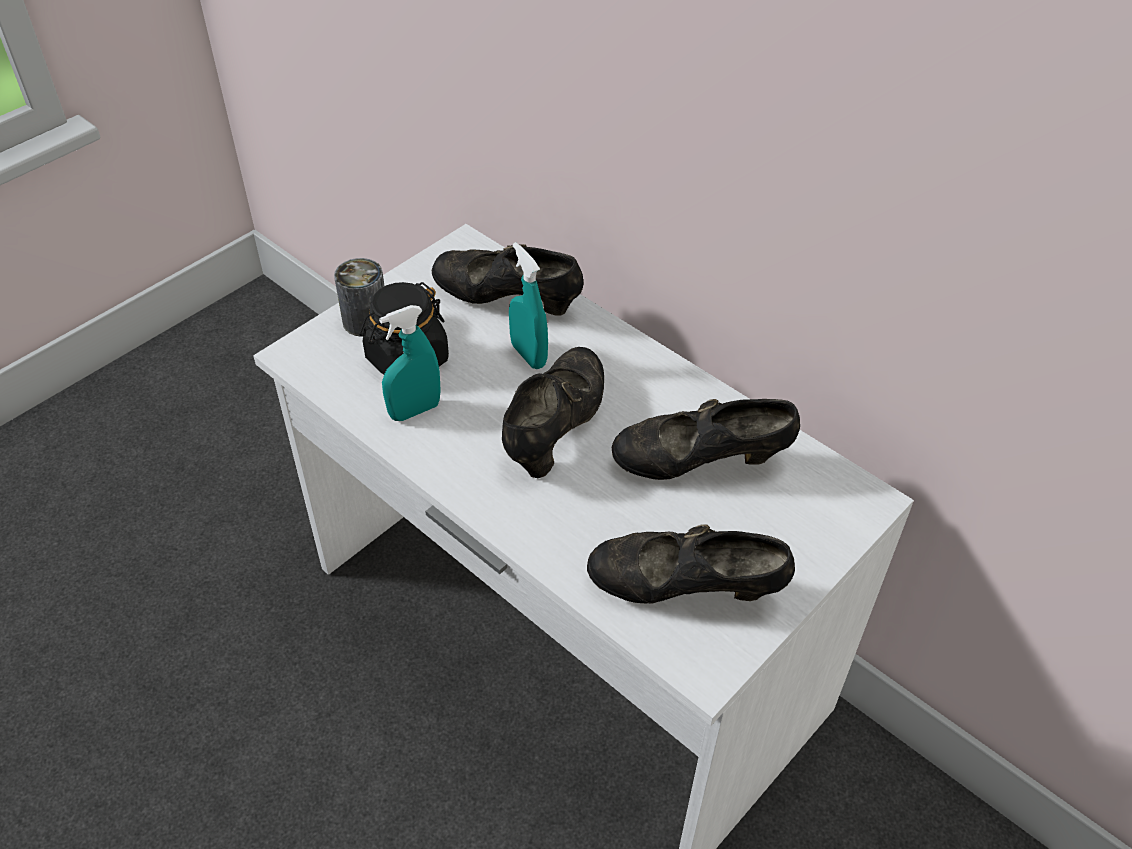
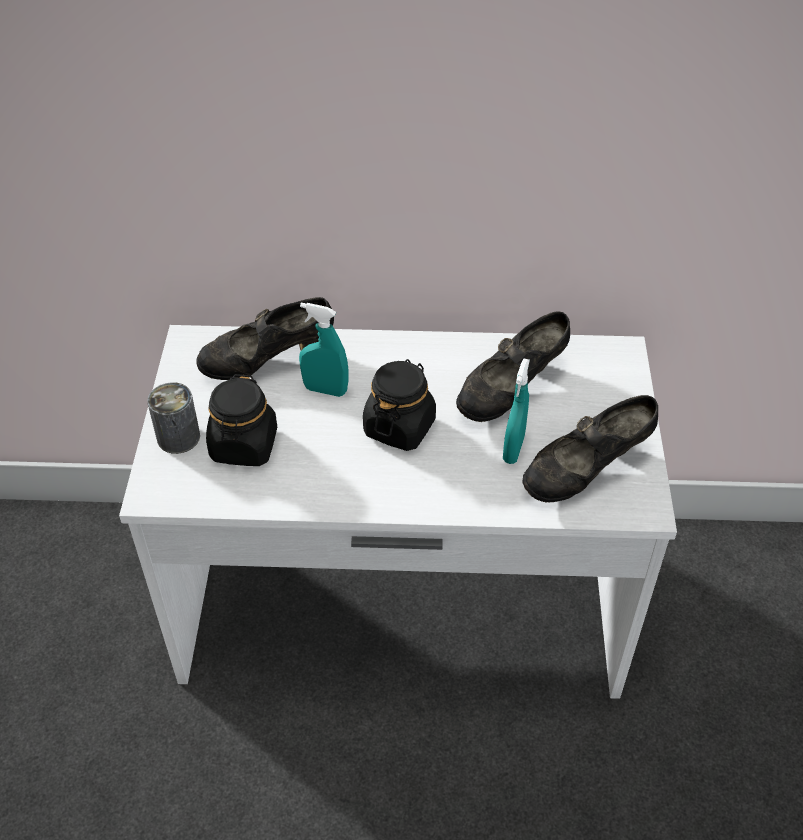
camera: 40 degrees left, 0 degrees up
(415, 410) = (291, 476): turquoise spray bottle -> turquoise spray bottle (513, 449)
(555, 429) = (399, 427): black shoe -> black jar

